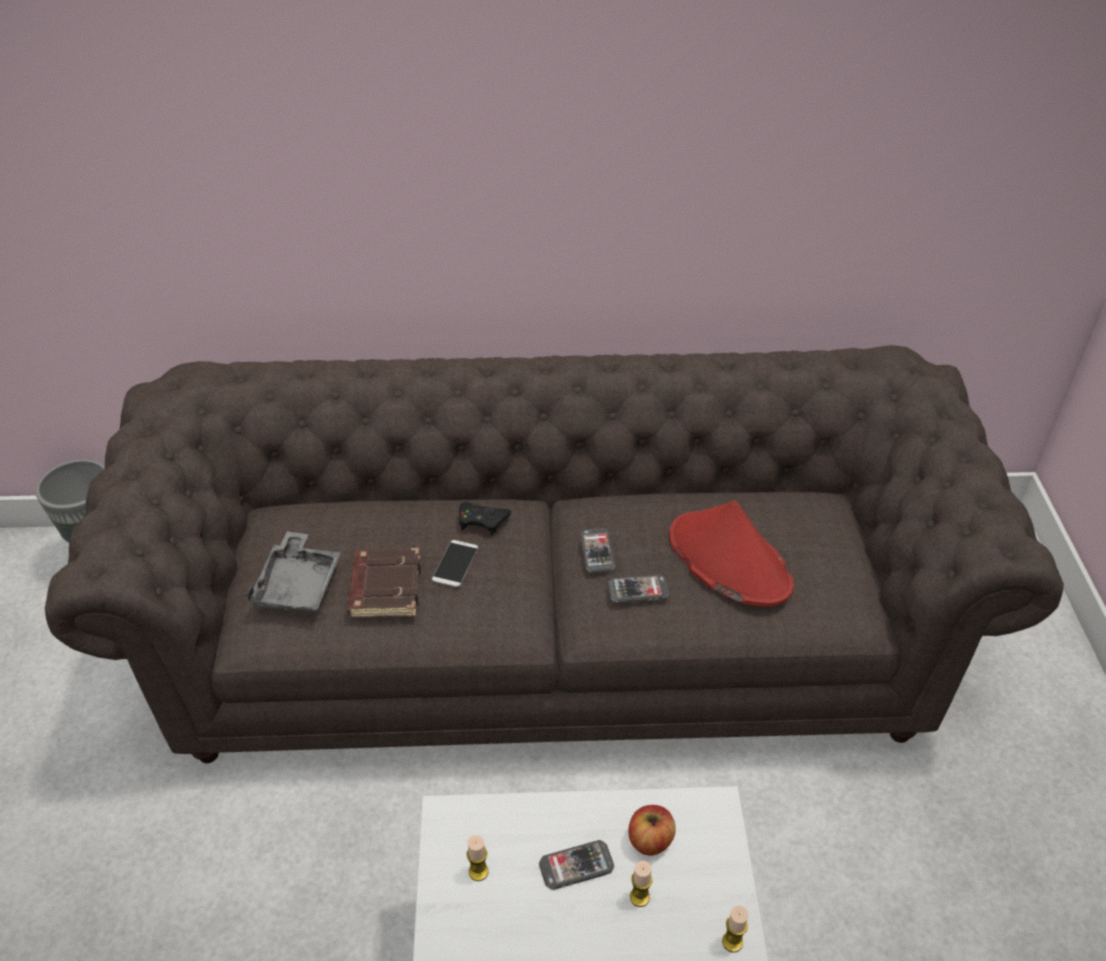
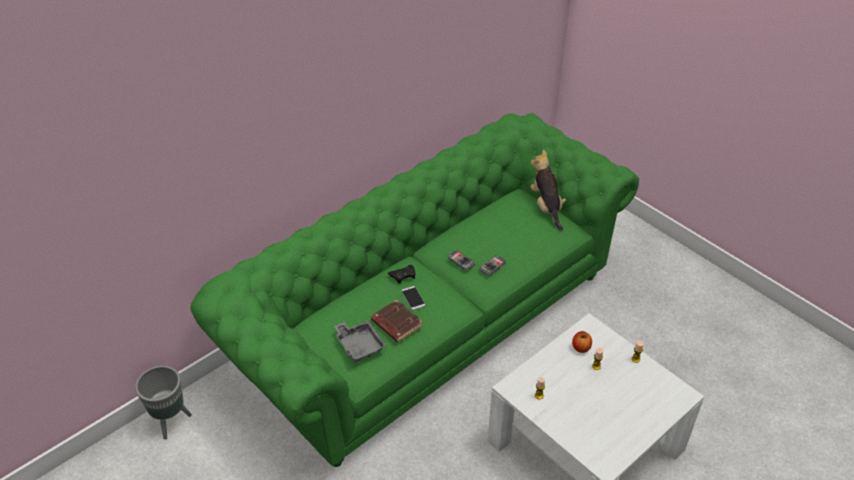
camera: 40 degrees left, 0 degrees up
(553, 633) = (427, 320): brown sofa -> green sofa
(576, 866) = (567, 371): phone -> none
(728, 560) = (511, 236): red hat -> none
(851, 548) = (546, 207): none -> plush toy

